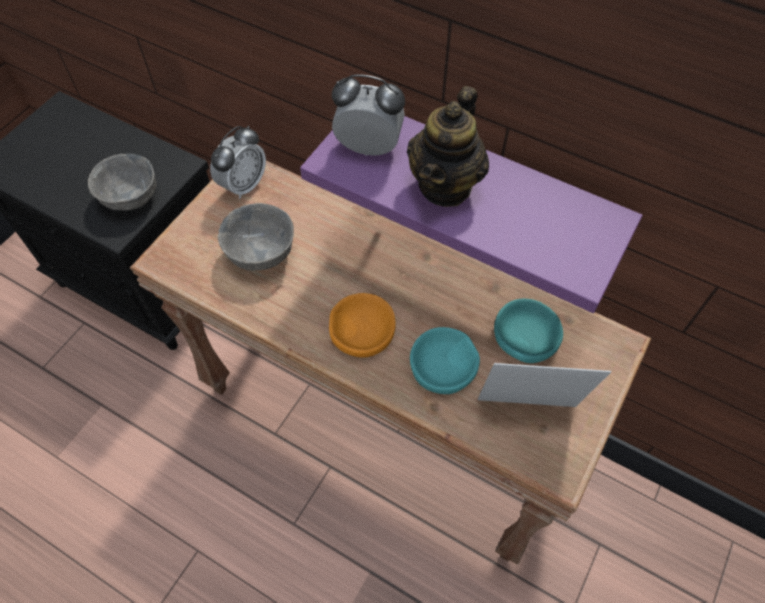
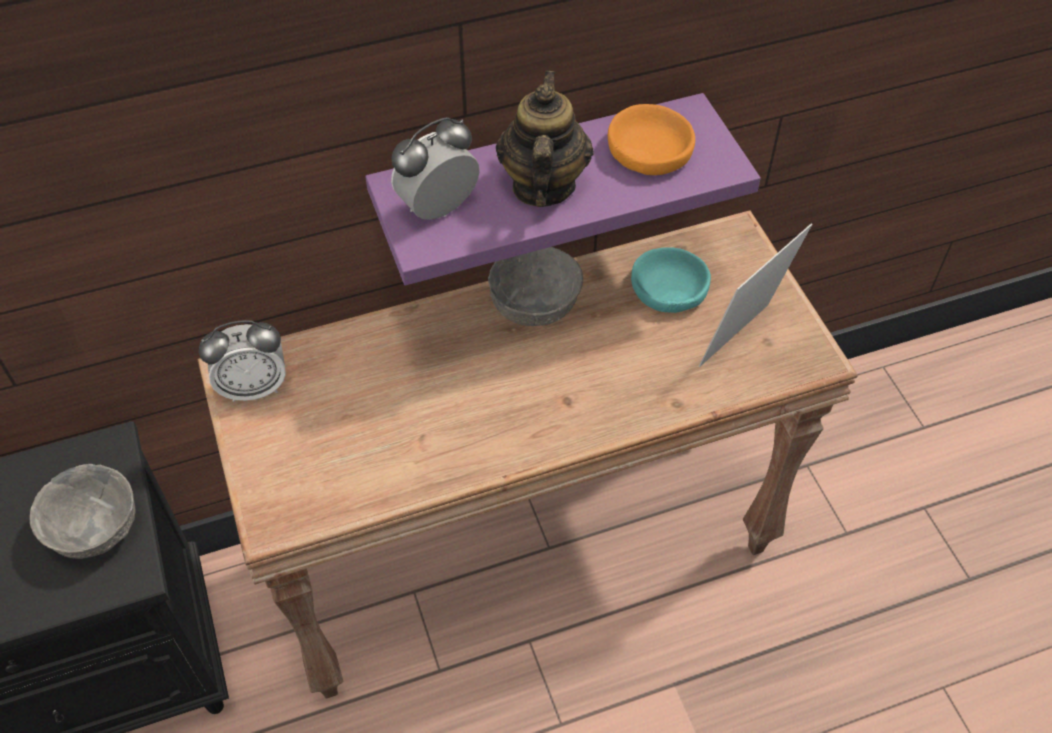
camera: 50 degrees left, 5 degrees down
(243, 185) = (254, 387): alarm clock -> alarm clock turned 90 degrees clockwise
(260, 253) = (361, 428): grey bowl -> grey bowl (534, 307)
(362, 330) = (543, 403): orange bowl -> orange bowl (649, 150)
(443, 365) = (641, 367): turquoise bowl -> none
(445, 185) = (542, 186): teapot -> teapot turned 150 degrees counterclockwise

